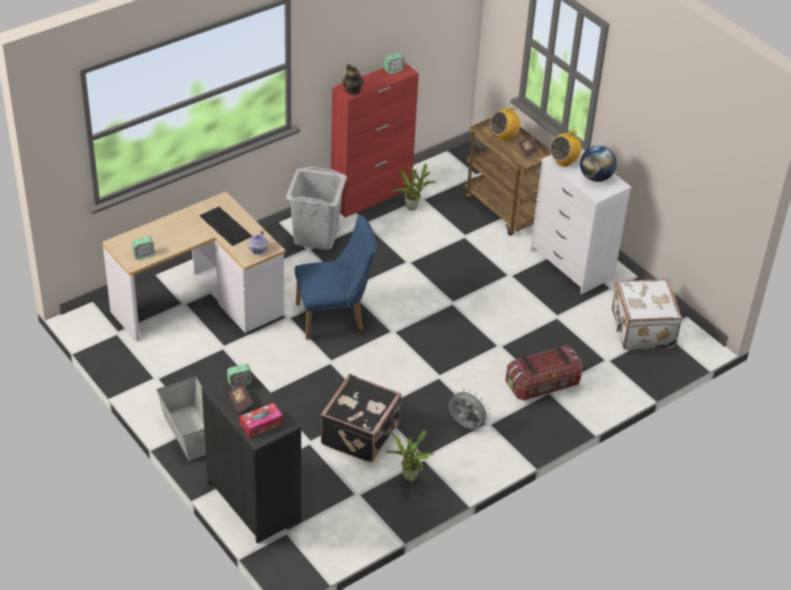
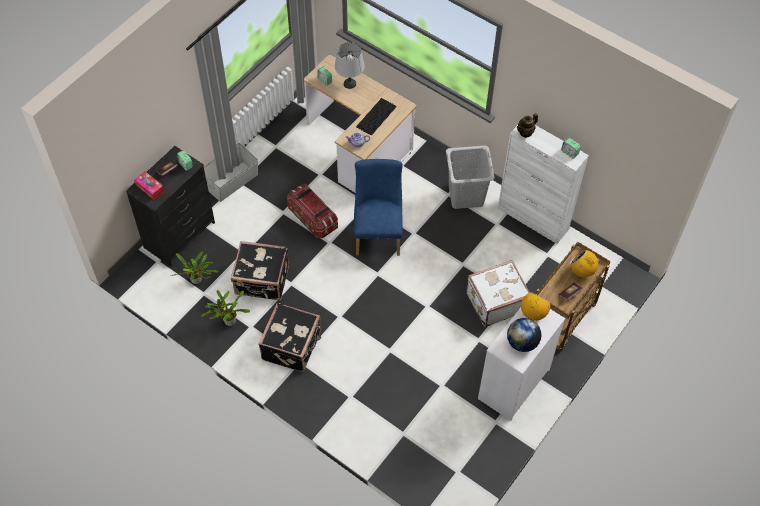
camera: 75 degrees right, 15 degrees up
(161, 235) = (349, 84): none -> grey table lamp
(335, 317) = (378, 232): blue chair -> blue chair turned 150 degrees counterclockwise
(371, 196) = (533, 219): red cabinet -> white cabinet
(413, 206) = (534, 250): potted plant -> potted plant (197, 281)
(465, 426) = (292, 346): grey fan -> black suitcase
(543, 385) = (356, 391): storage box -> storage box (312, 218)
(564, 162) = (533, 314): radio -> radio turned 90 degrees clockwise
(641, 330) = (451, 454): white suitcase -> white suitcase (495, 302)

